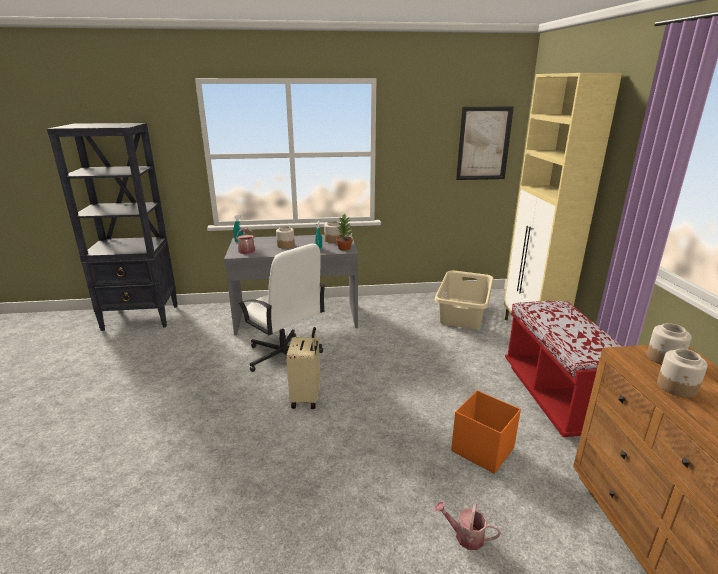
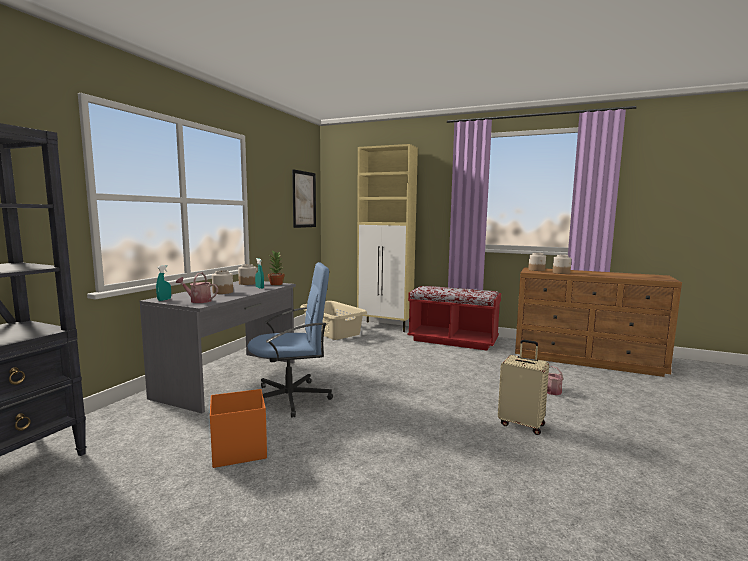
camera: 60 degrees left, 15 degrees down
(284, 356) = (291, 398): white office chair -> blue office chair
(307, 398) = (370, 403): beige suitcase -> beige suitcase (521, 424)
(482, 449) = (483, 368): orange storage box -> orange storage box (238, 450)

